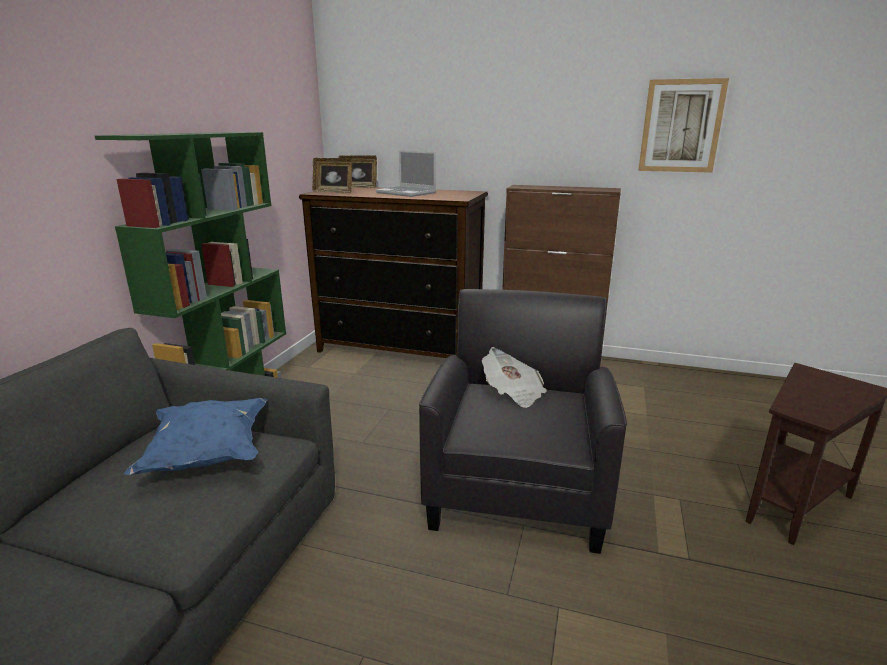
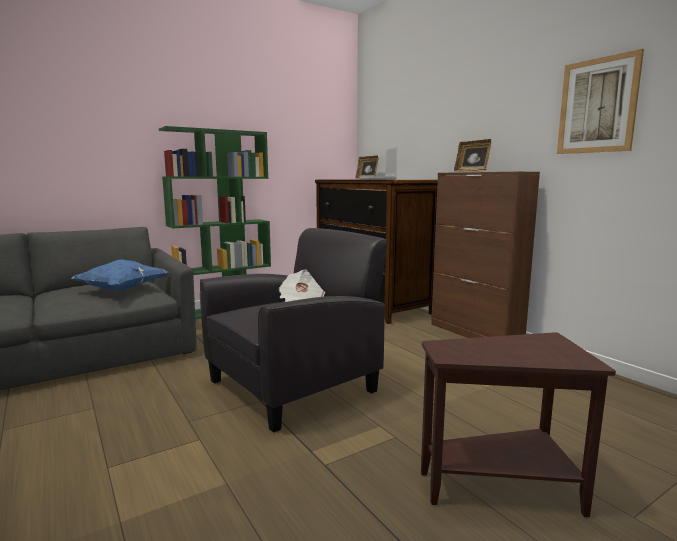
camera: 40 degrees right, 10 degrees down
(333, 192) = (338, 179): picture frame -> picture frame (472, 172)

